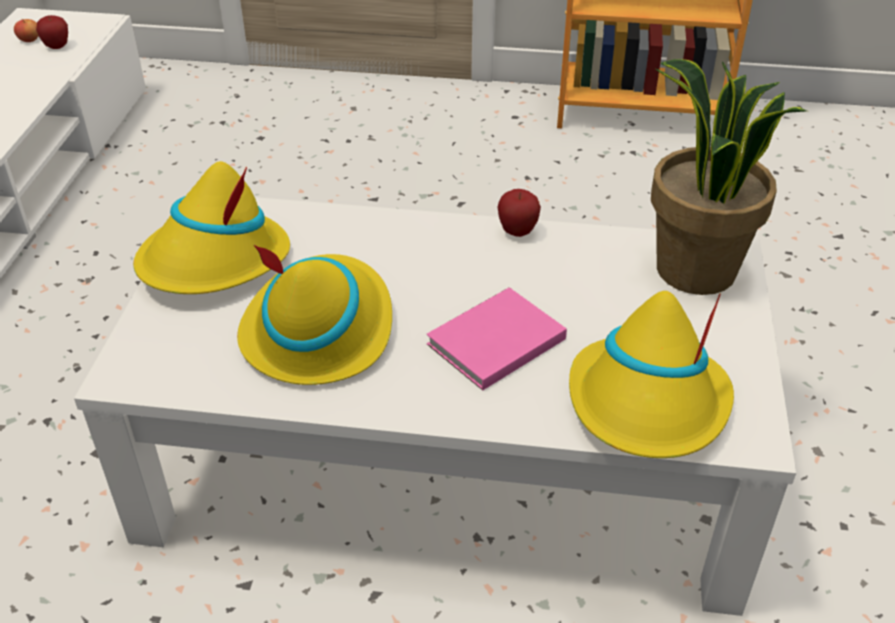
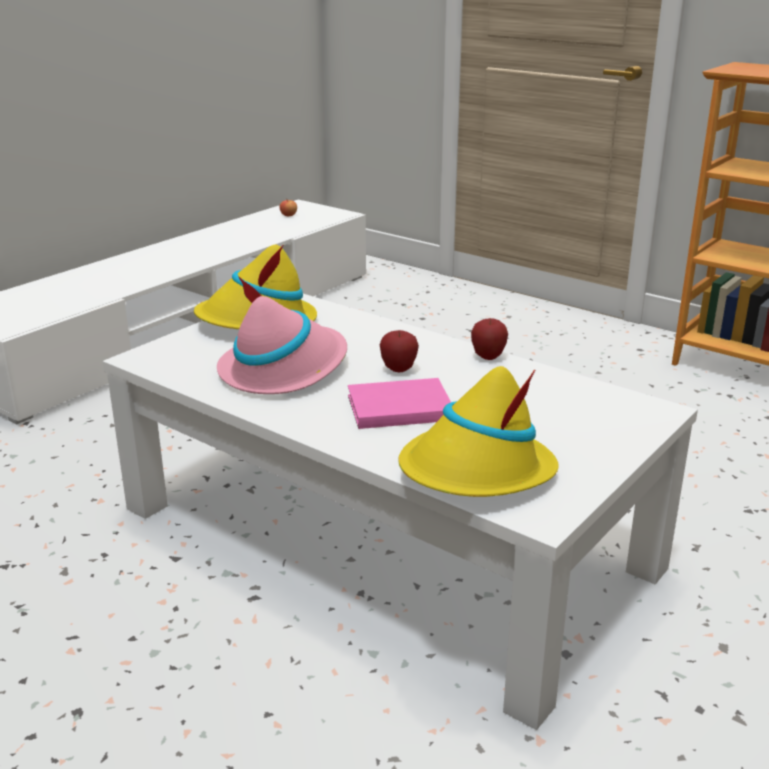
camera: 30 degrees right, 15 degrees down
(57, 47) = (301, 221): apple -> apple (399, 370)
(318, 329) = (284, 369): yellow hat -> pink hat
(694, 271) = (611, 412): potted plant -> none

